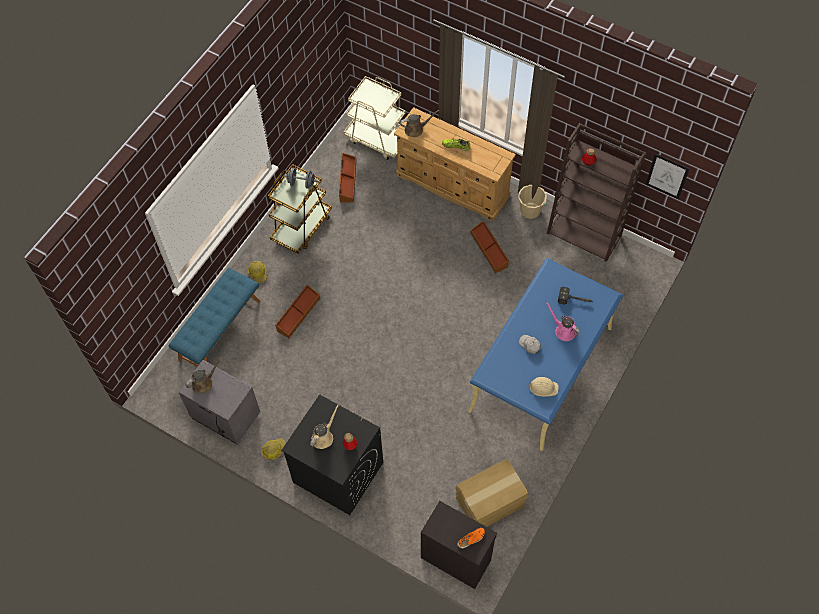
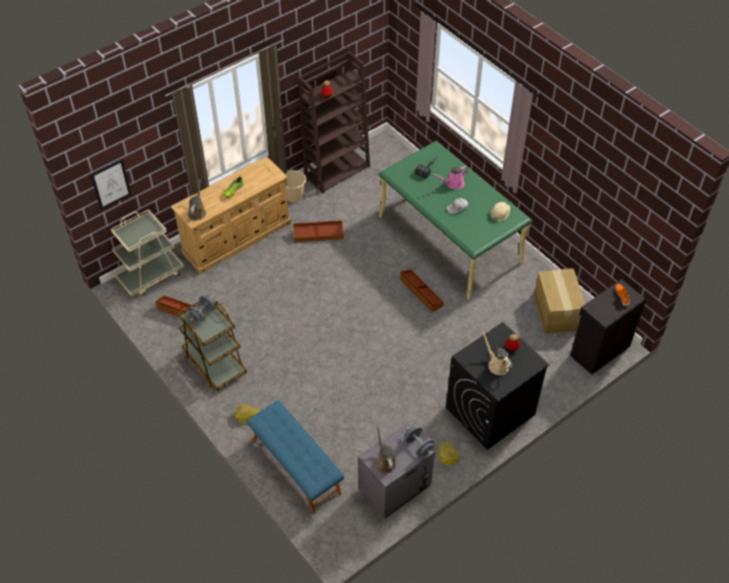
camera: 70 degrees left, 10 degrees down
(229, 405) = (419, 446): none -> grey dumbbell
(298, 314) = (311, 395): brown storage box -> brown storage box (421, 293)
(541, 369) = (450, 240): blue desk -> green desk
(667, 176) = (367, 57): picture -> picture (111, 184)

